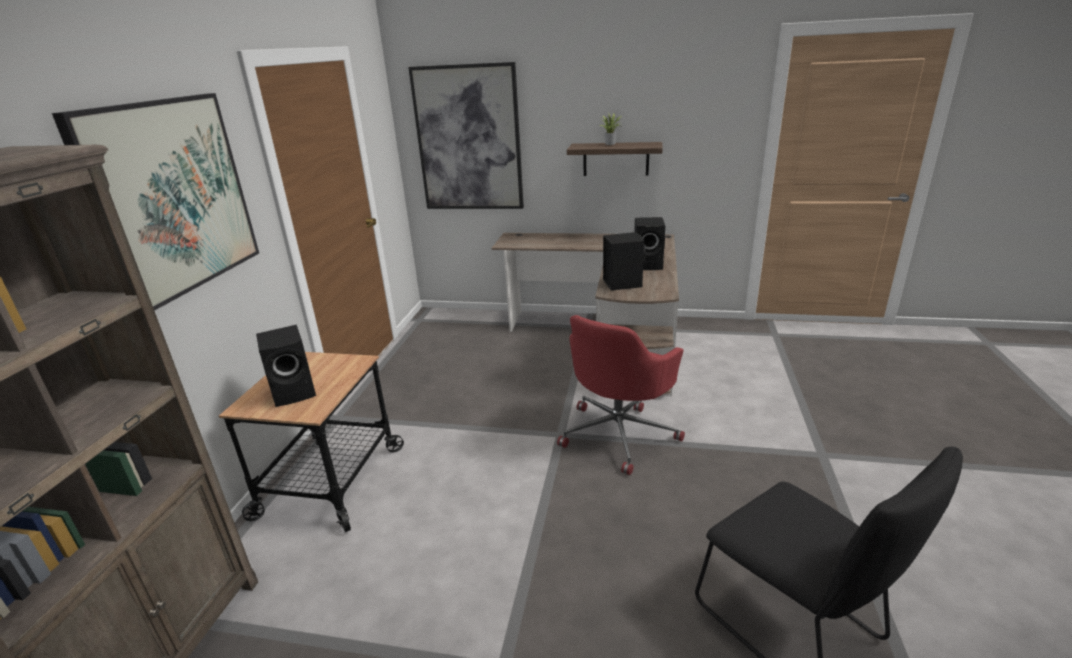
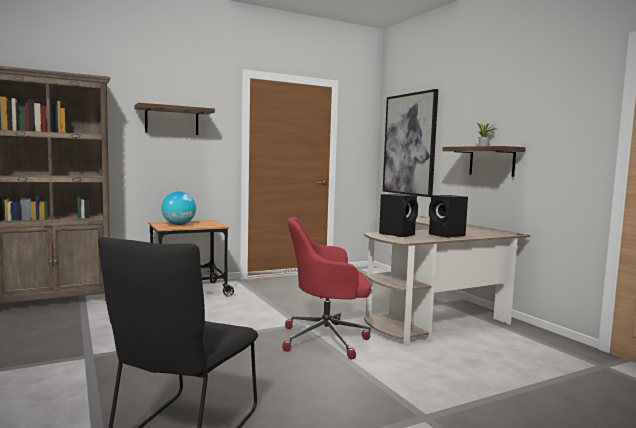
camera: 50 degrees right, 20 degrees down
(172, 197) = (172, 120): picture -> shelf
(295, 391) = (179, 224): black speaker -> globe

